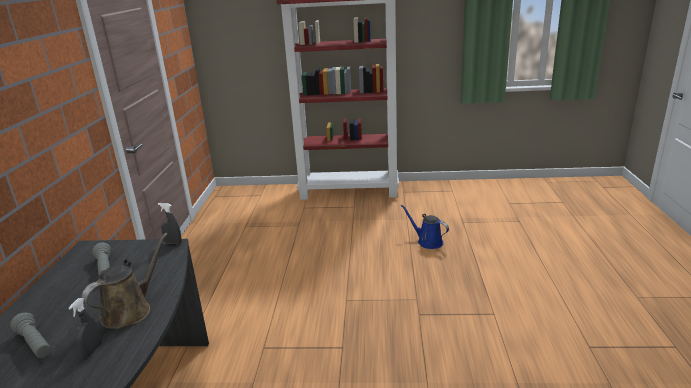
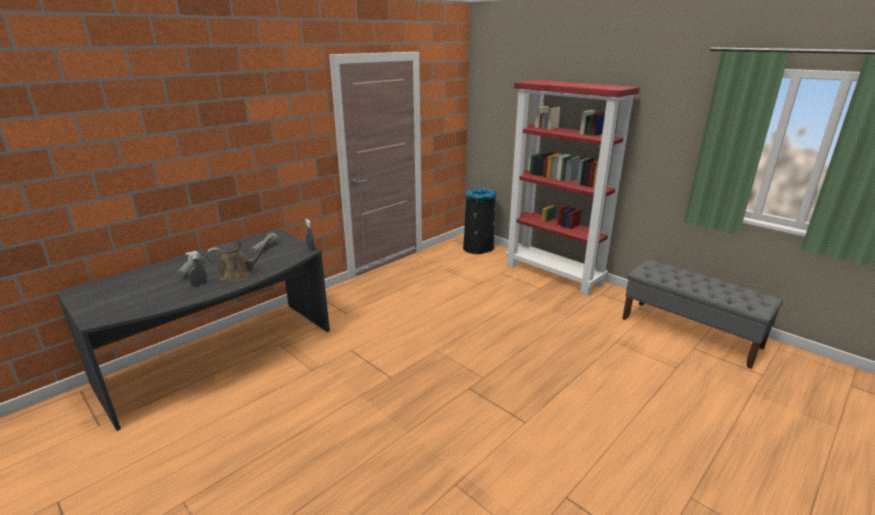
camera: 40 degrees right, 0 degrees up
(251, 194) = (479, 248): none -> black trash can
(427, 241) = (558, 342): blue watering can -> none
(493, 194) = (690, 333): none -> grey bench

